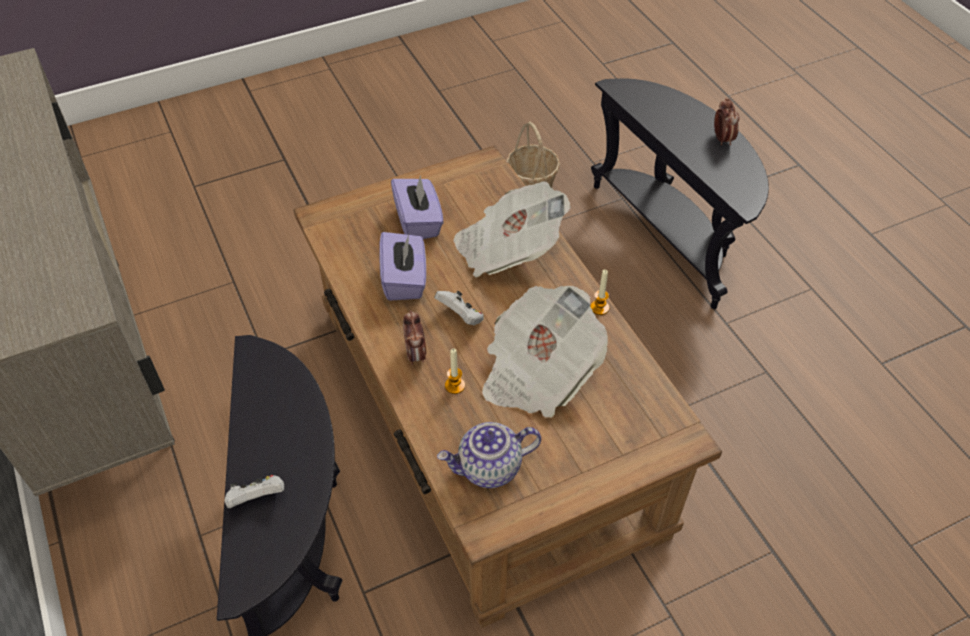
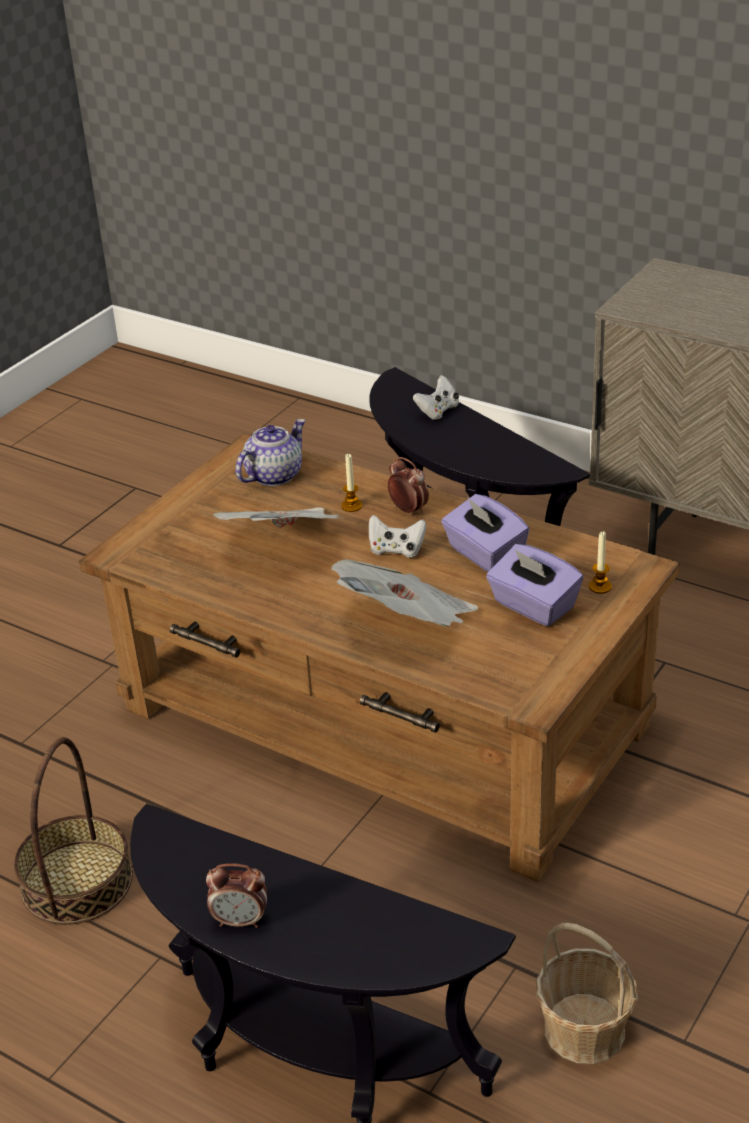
camera: 150 degrees right, 15 degrees down
(599, 308) = (264, 613): candle -> candle (600, 587)
(722, 139) = (240, 921): alarm clock -> alarm clock turned 45 degrees counterclockwise
(762, 397) = (76, 882): none -> basket

